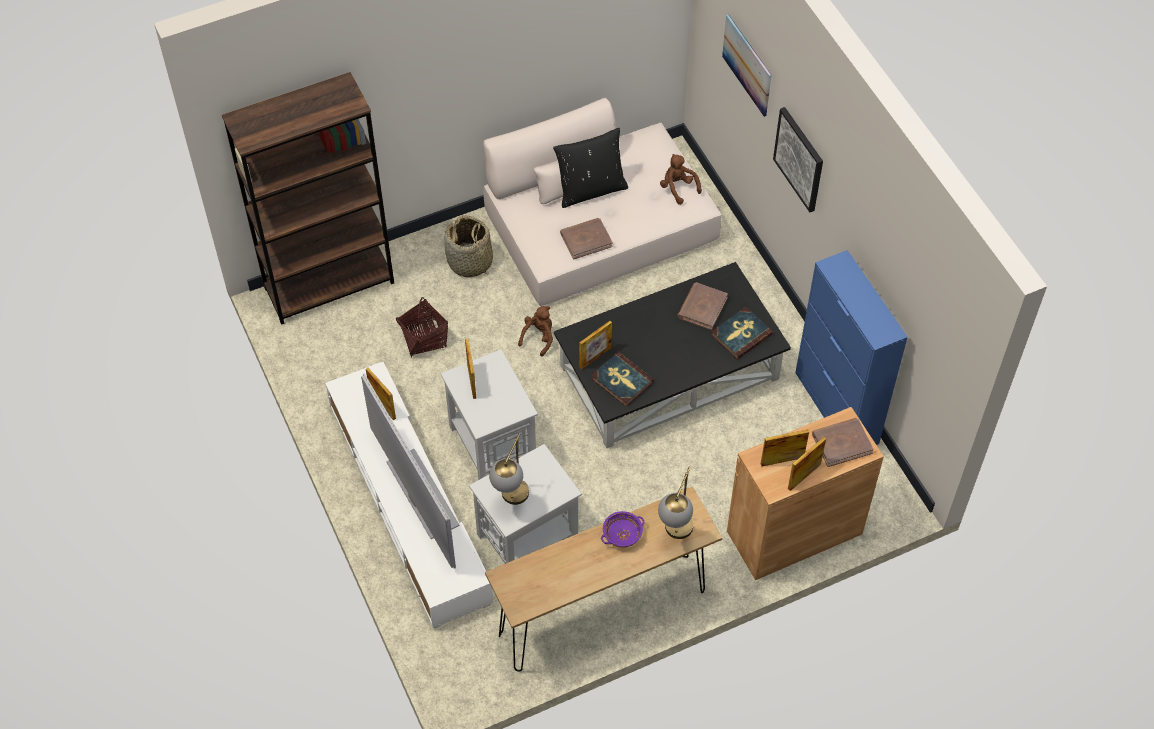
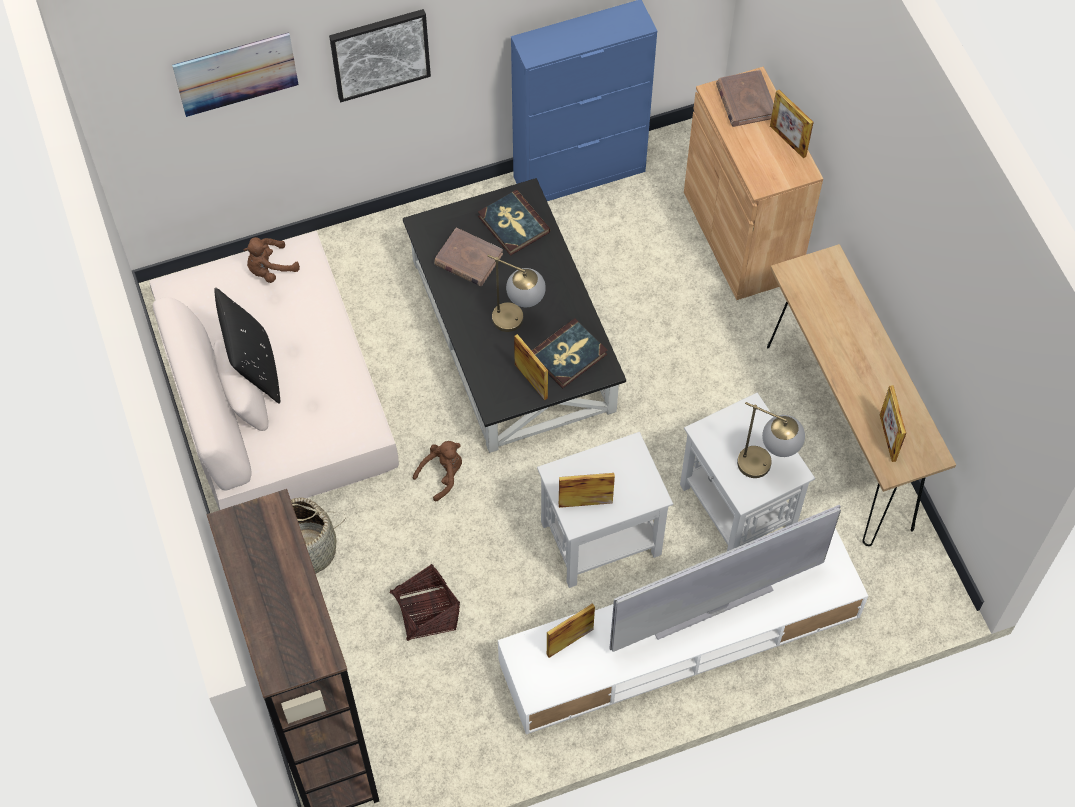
camera: 85 degrees left, 5 degrees up
(539, 337) = (442, 474): brown plush toy -> brown plush toy turned 105 degrees clockwise
(586, 240) = (338, 379): brown book -> none
(622, 534) = (834, 341): purple bowl -> none
(675, 535) = (836, 288): table lamp -> table lamp (518, 322)
(782, 460) = (766, 158): picture frame -> picture frame (887, 438)

